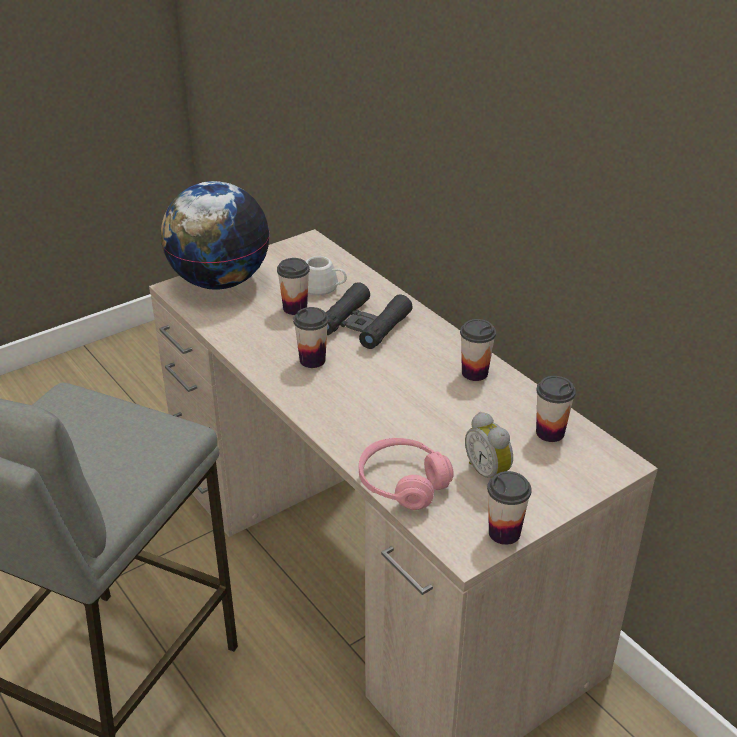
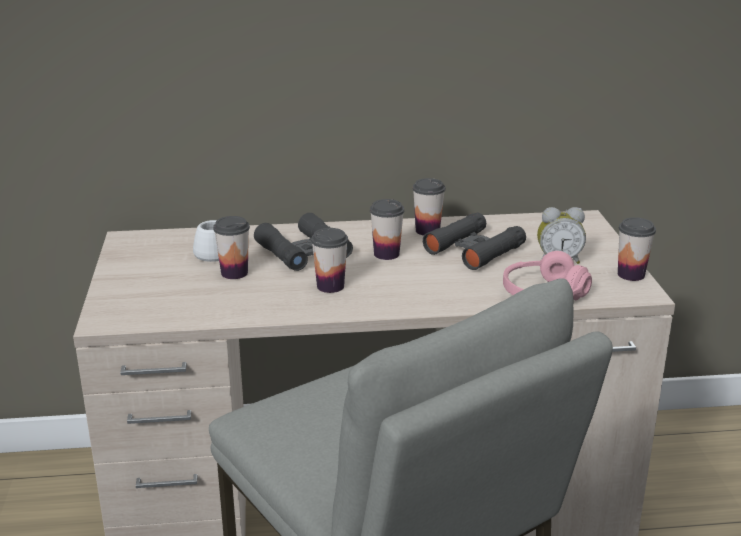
camera: 60 degrees left, 10 degrees down
(219, 281) = (128, 296): globe -> none
(461, 413) = (474, 249): none -> black binoculars
(550, 433) = (529, 228): cup -> cup (386, 254)

